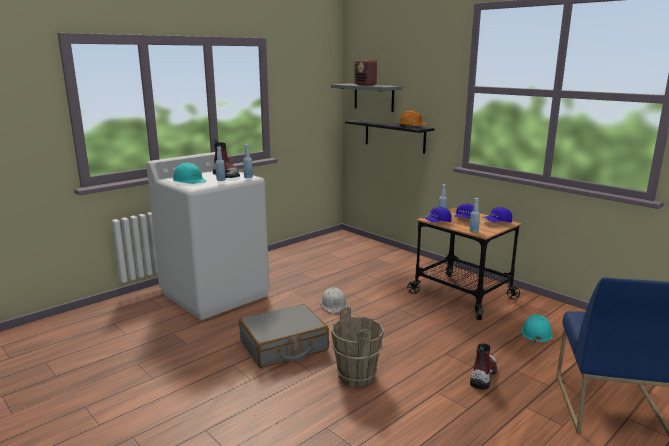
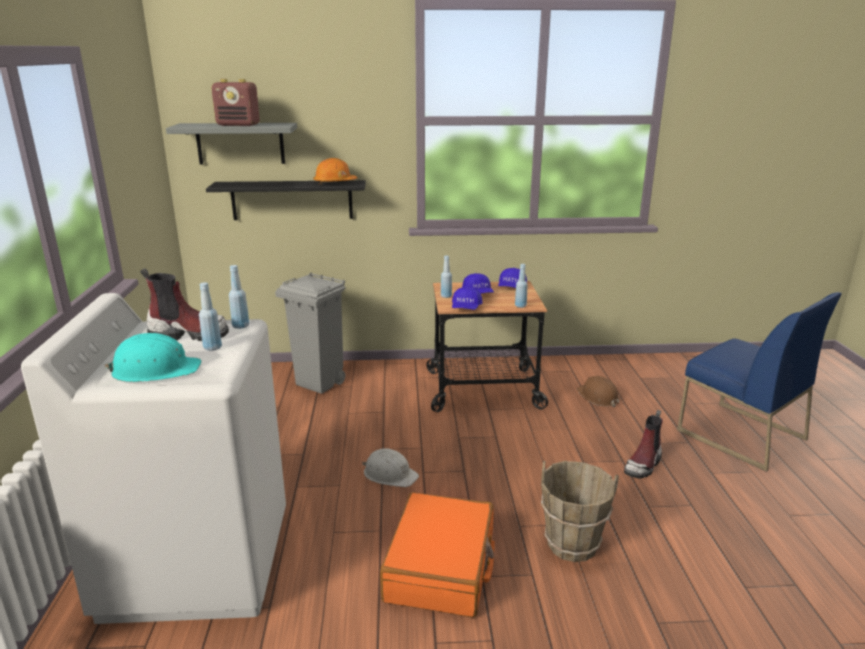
camera: 50 degrees left, 5 degrees up
(284, 346) = (441, 567): grey suitcase -> orange suitcase
(378, 257) = (320, 383): none -> grey trash can
(483, 375) = (643, 465): boot -> boot turned 120 degrees counterclockwise
(536, 333) = (598, 396): turquoise hard hat -> brown hard hat

